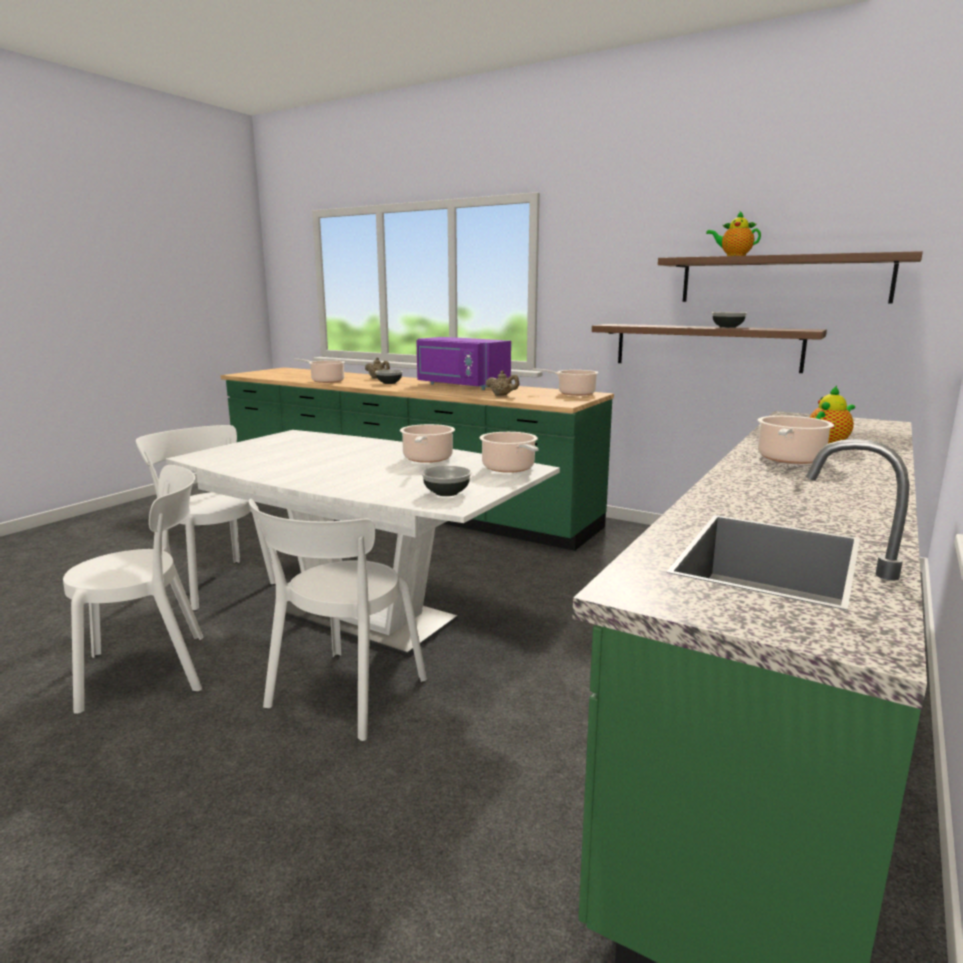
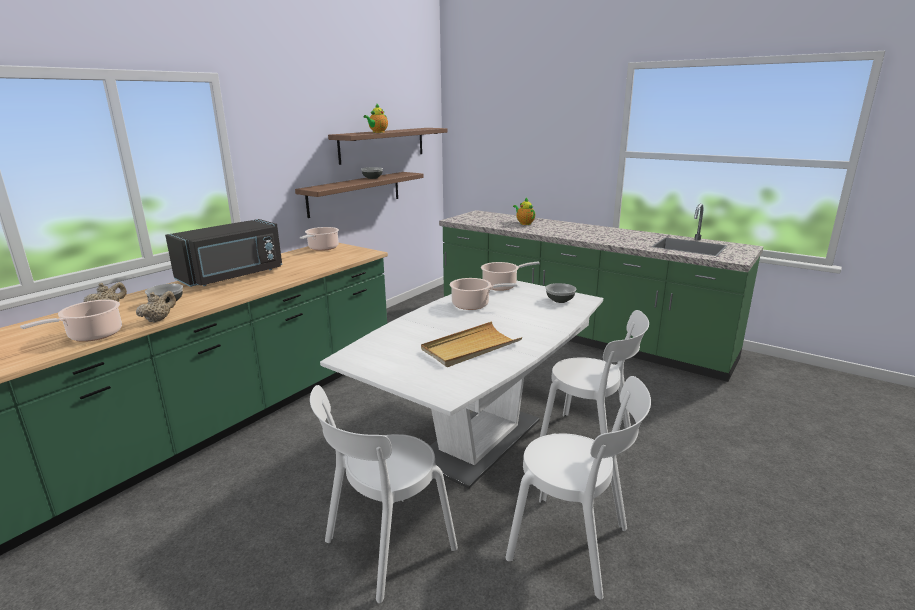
camera: 85 degrees left, 5 degrees up
(153, 670) = (574, 546): white chair -> white chair turned 135 degrees clockwise
(293, 460) = (470, 347): none -> beige tray
(460, 386) = (233, 276): purple microwave -> black microwave
(502, 395) = (313, 265): beige teapot -> beige teapot (159, 319)
(789, 459) = (558, 231): cooking pot -> none

